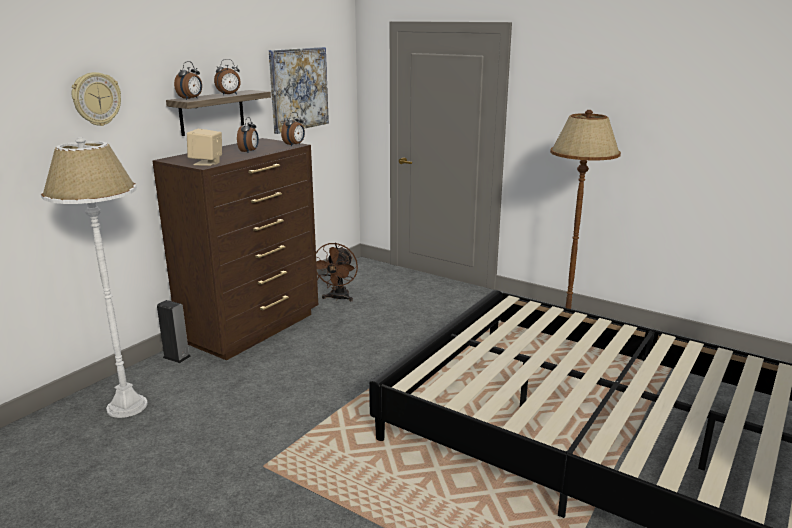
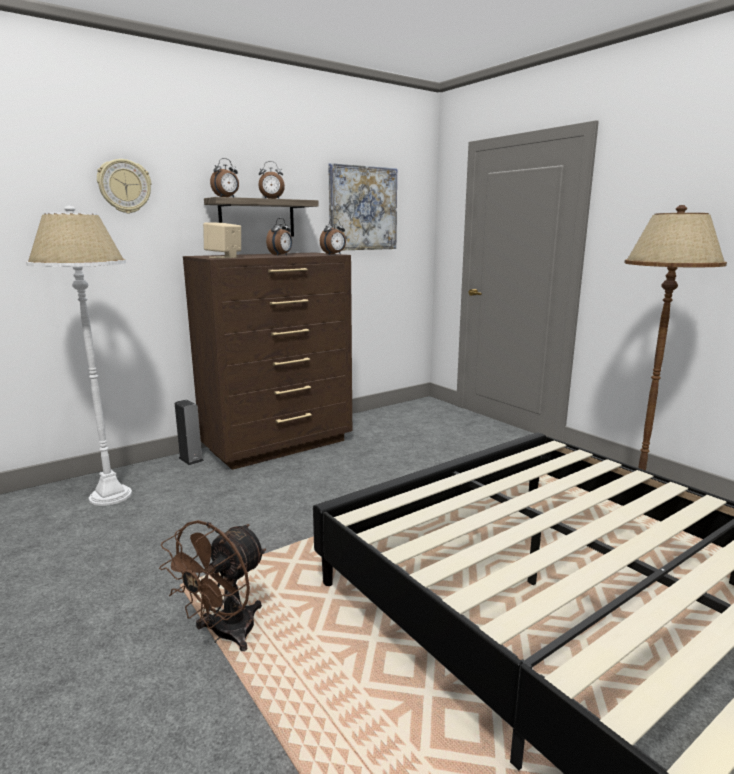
camera: 20 degrees right, 5 degrees down
(338, 298) = (381, 429): brown fan -> brown fan (224, 635)

